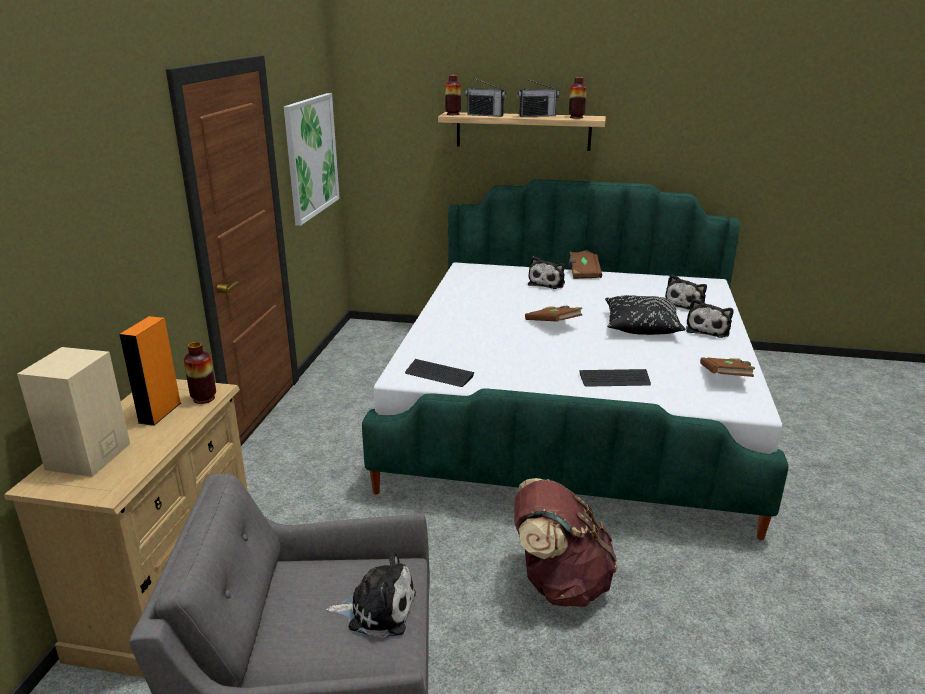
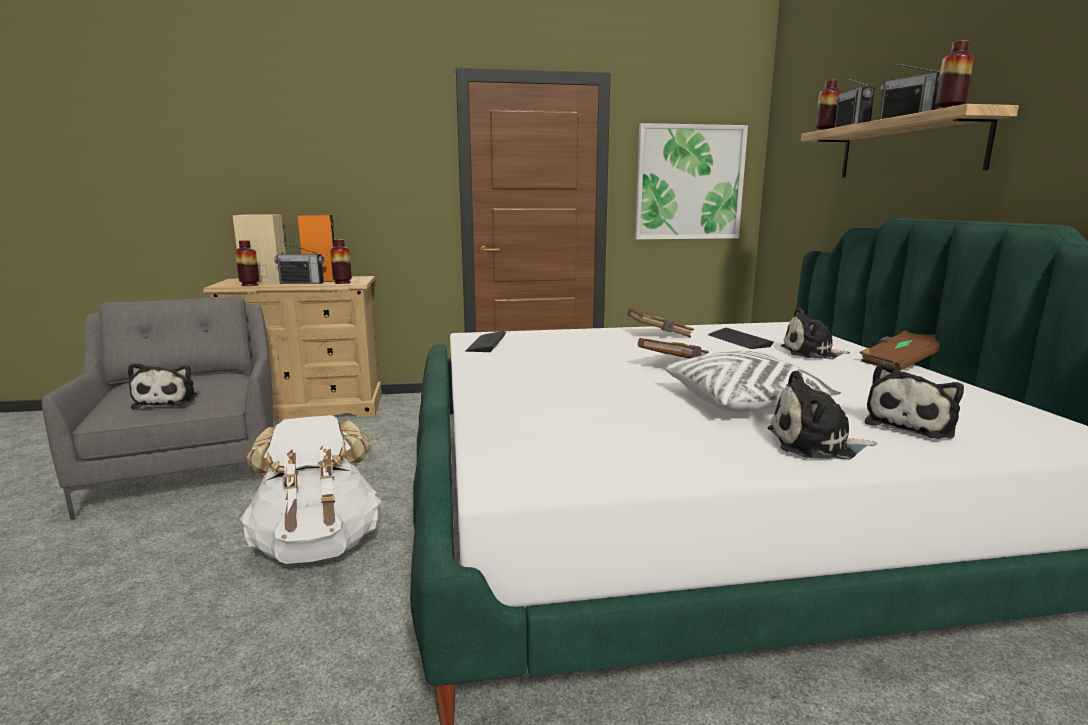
camera: 70 degrees right, 10 degrees down
(136, 467) = (249, 285): none -> vase
(169, 426) = (302, 283): none -> radio
(559, 583) = (318, 545): brown backpack -> white backpack
(614, 379) = (536, 399): keyboard -> keyboard (739, 340)
(641, 326) = (744, 402): black pillow -> white pillow
(686, 304) = (911, 425): plush toy -> plush toy turned 60 degrees counterclockwise
(725, 378) = (611, 461): brown book -> brown book (659, 335)

